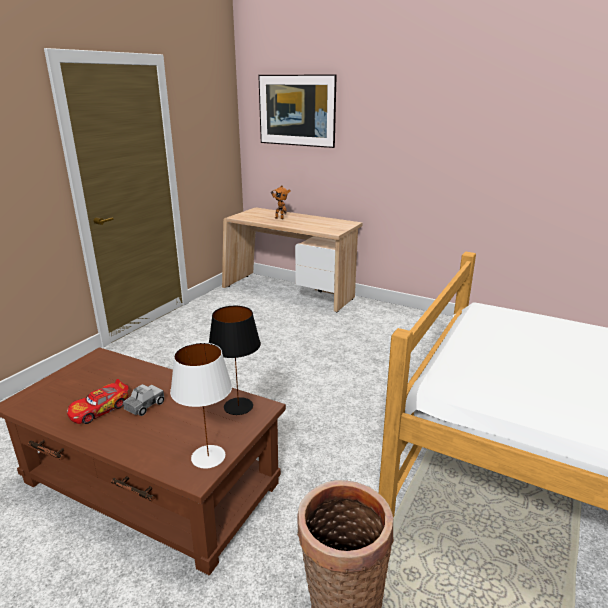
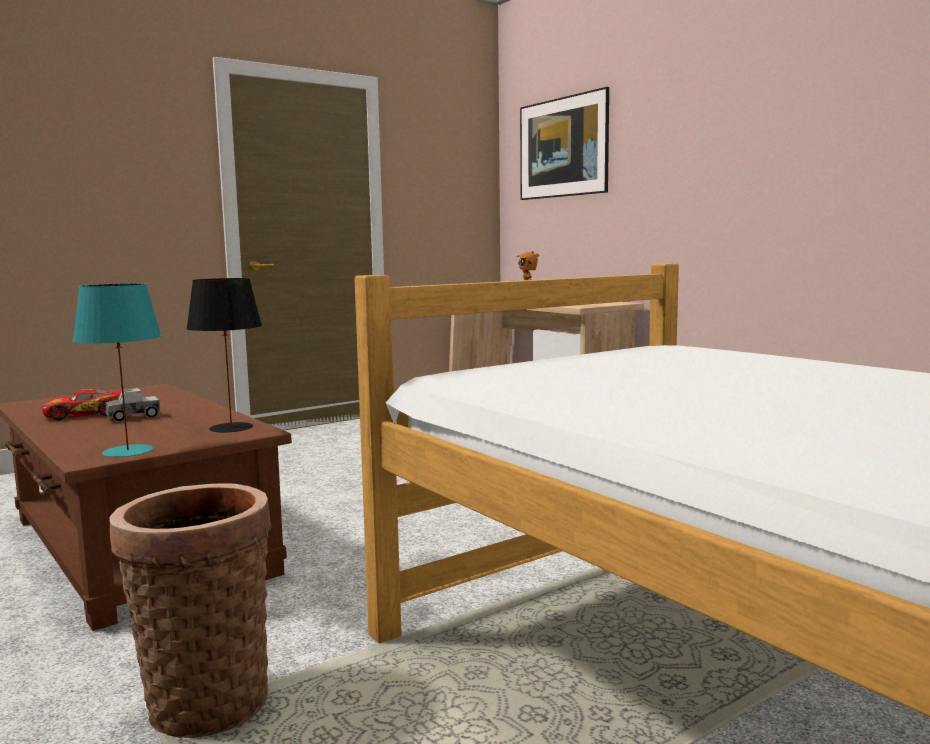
camera: 25 degrees right, 15 degrees down
(208, 457) = (128, 451): white table lamp -> turquoise table lamp

